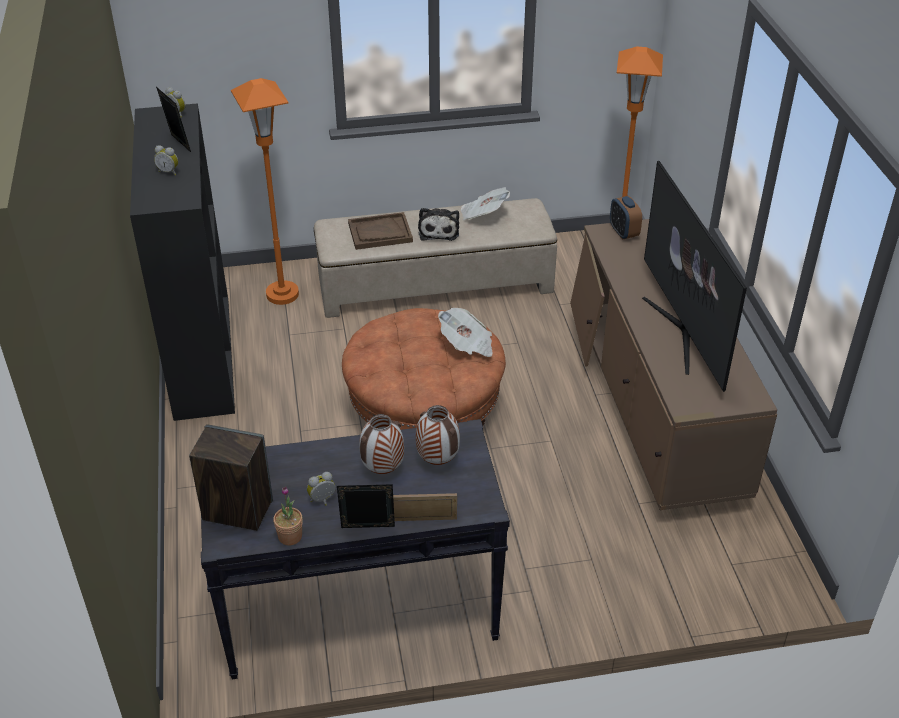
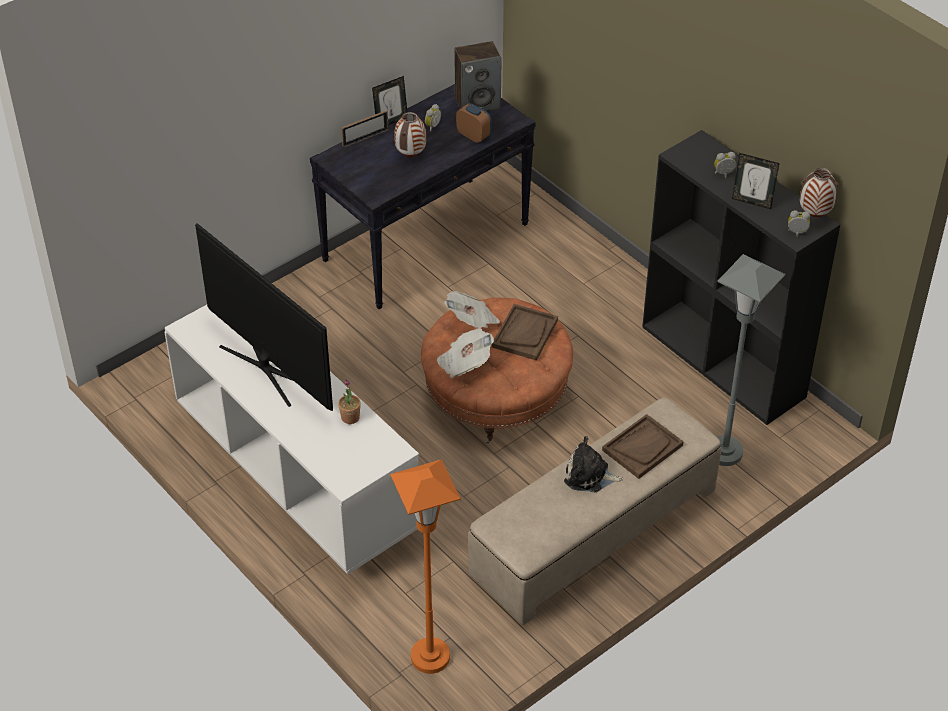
camera: 150 degrees right, 5 degrees up
(282, 294) = (725, 452): orange floor lamp -> grey floor lamp
(290, 536) = (433, 102): potted plant -> potted plant (350, 417)
(390, 348) = (525, 333): none -> brown tray
(437, 461) = (380, 173): vase -> vase (815, 214)
(439, 230) = (589, 476): plush toy -> plush toy turned 45 degrees counterclockwise
(483, 215) = (562, 517): newspaper -> newspaper (472, 321)
(623, 232) = (375, 459): alarm clock -> alarm clock (474, 136)
(651, 410) = (301, 476): brown tv stand -> white tv stand

